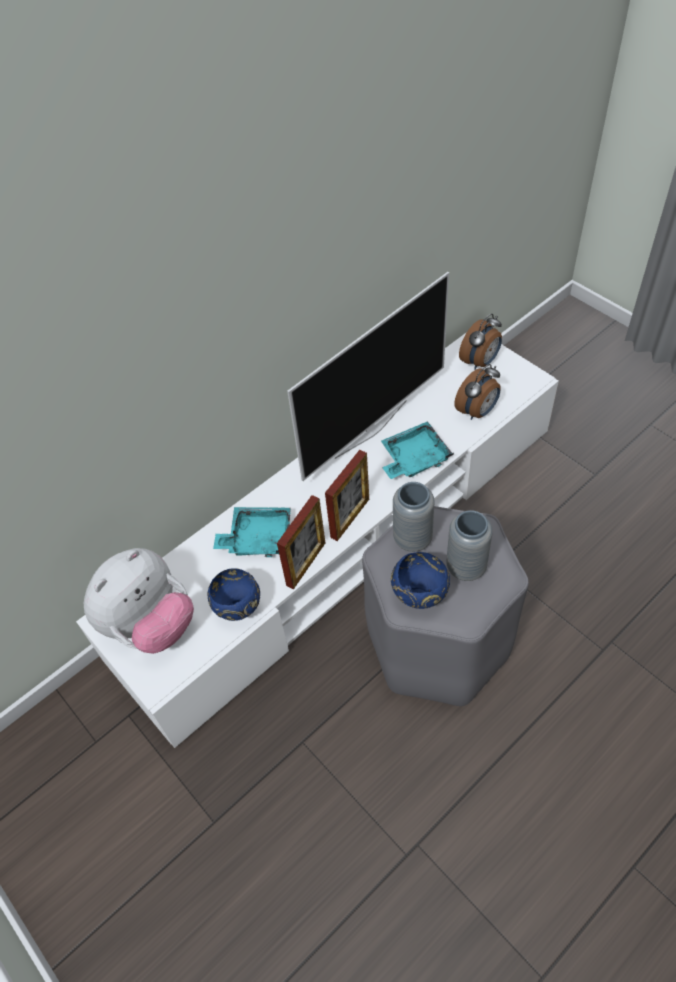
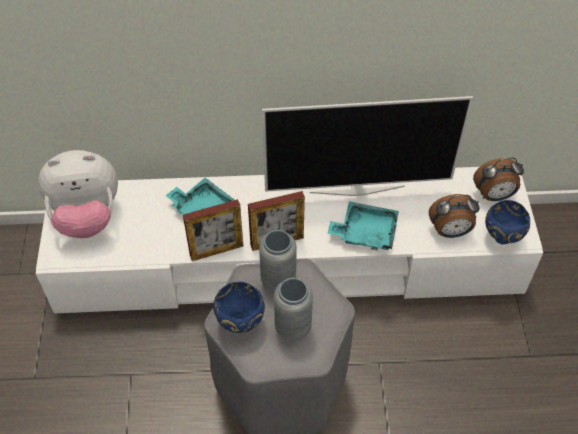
camera: 35 degrees right, 0 degrees up
(238, 609) = (145, 248): blue bowl -> blue bowl (501, 236)

